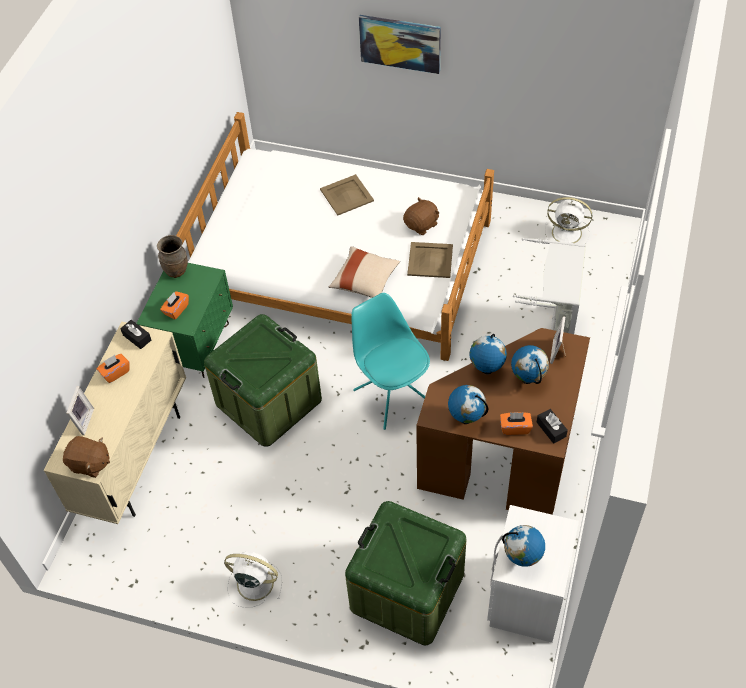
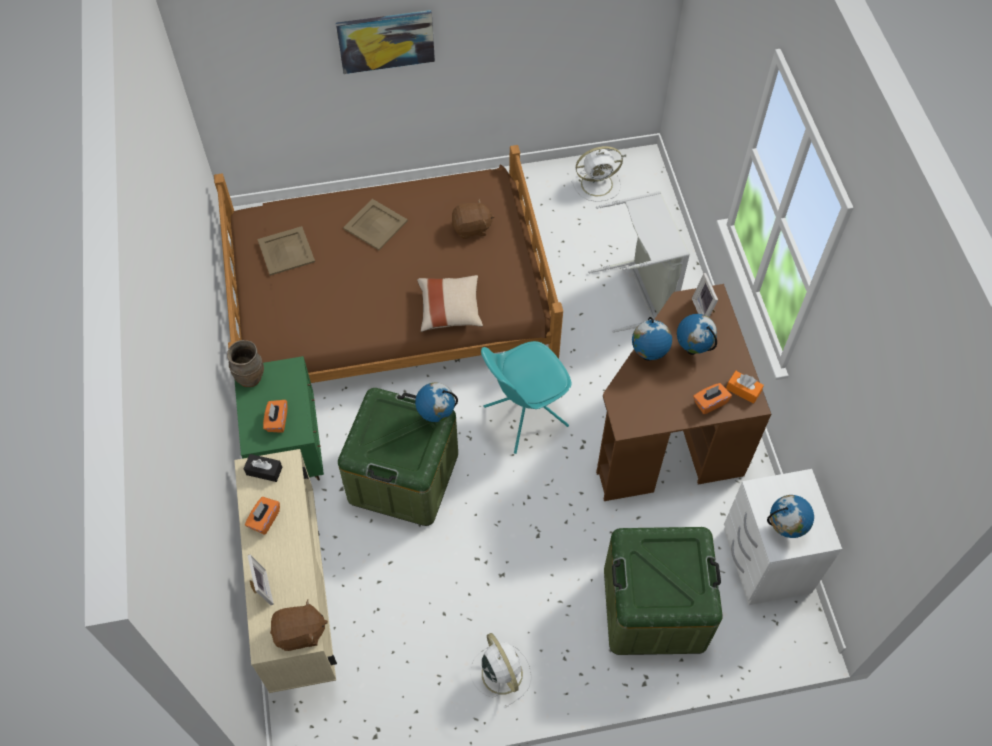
camera: 30 degrees left, 5 degrees up
(253, 583) = (501, 672): white fan -> white fan turned 75 degrees clockwise
(342, 262) = (392, 297): white bed -> brown bed
(391, 395) = (524, 417): turquoise chair -> turquoise chair turned 60 degrees counterclockwise
(421, 225) = (472, 228): brown plush toy -> brown plush toy turned 60 degrees clockwise
(429, 260) = (502, 263): beige tray -> beige tray (286, 251)
(466, 418) = (659, 413): globe -> globe (436, 416)
(551, 429) = (743, 390): black tissue box -> orange tissue box

